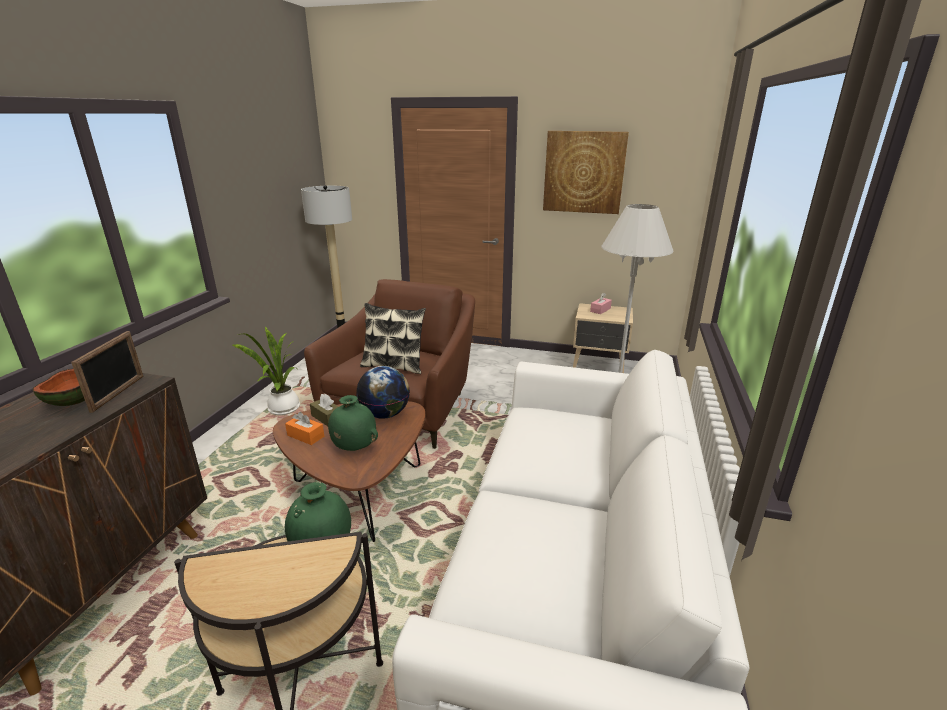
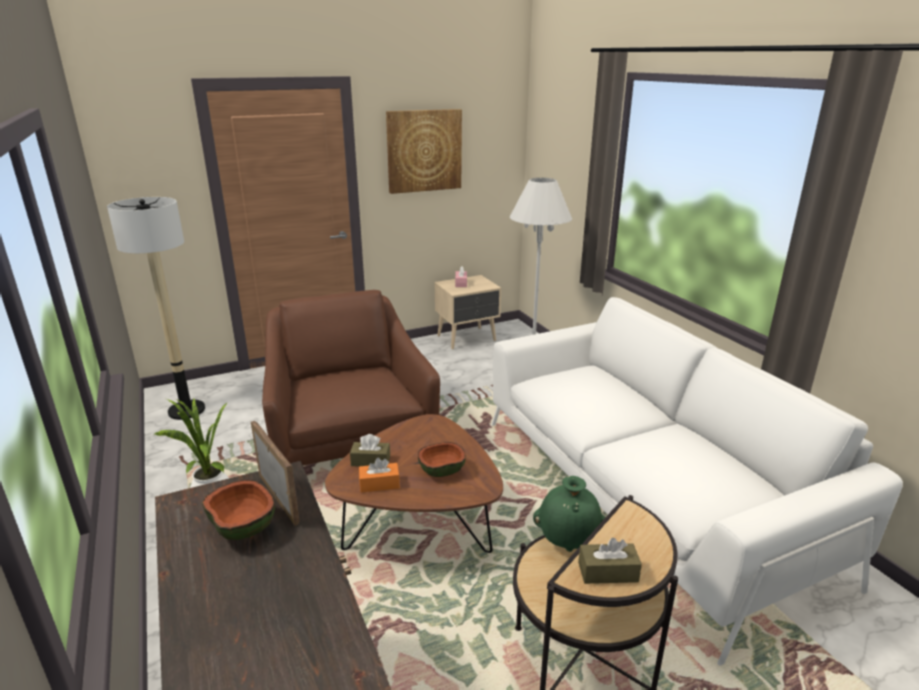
camera: 40 degrees left, 0 degrees up
(227, 580) = (608, 572): none -> brown tissue box
(354, 448) = (441, 471): green vase -> bowl
(385, 414) = (419, 434): globe -> none
(394, 366) = (360, 390): pillow -> none

